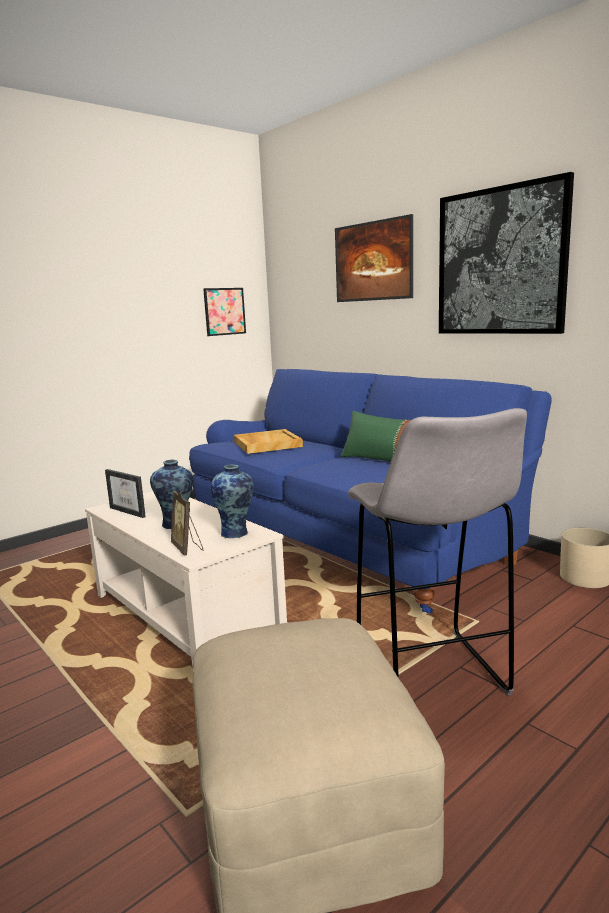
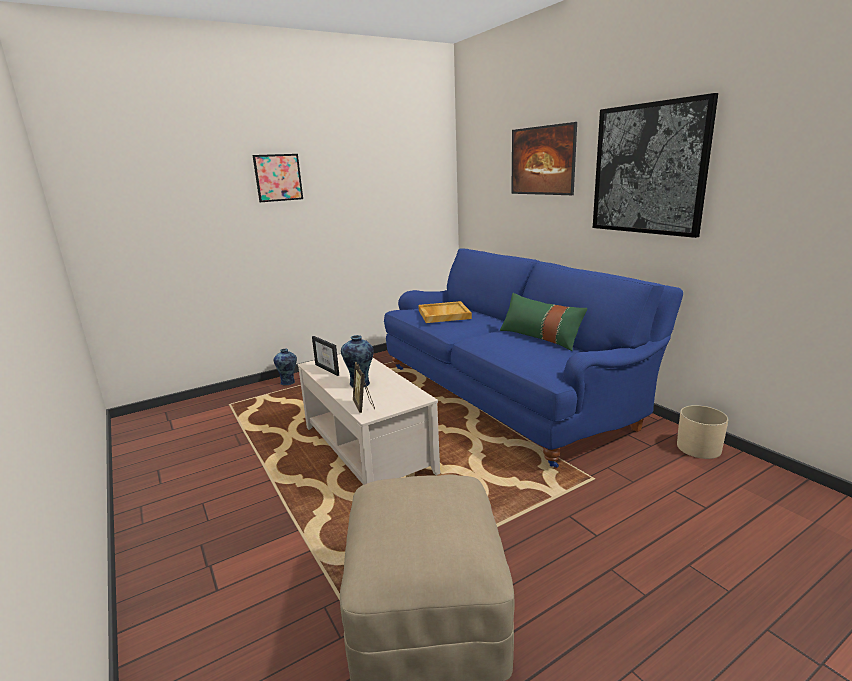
camera: 10 degrees right, 5 degrees up
(224, 311) = (419, 198): picture -> picture (278, 177)
(236, 533) = (402, 395): vase -> vase (288, 382)
(431, 675) = (544, 520): grey stool -> none

